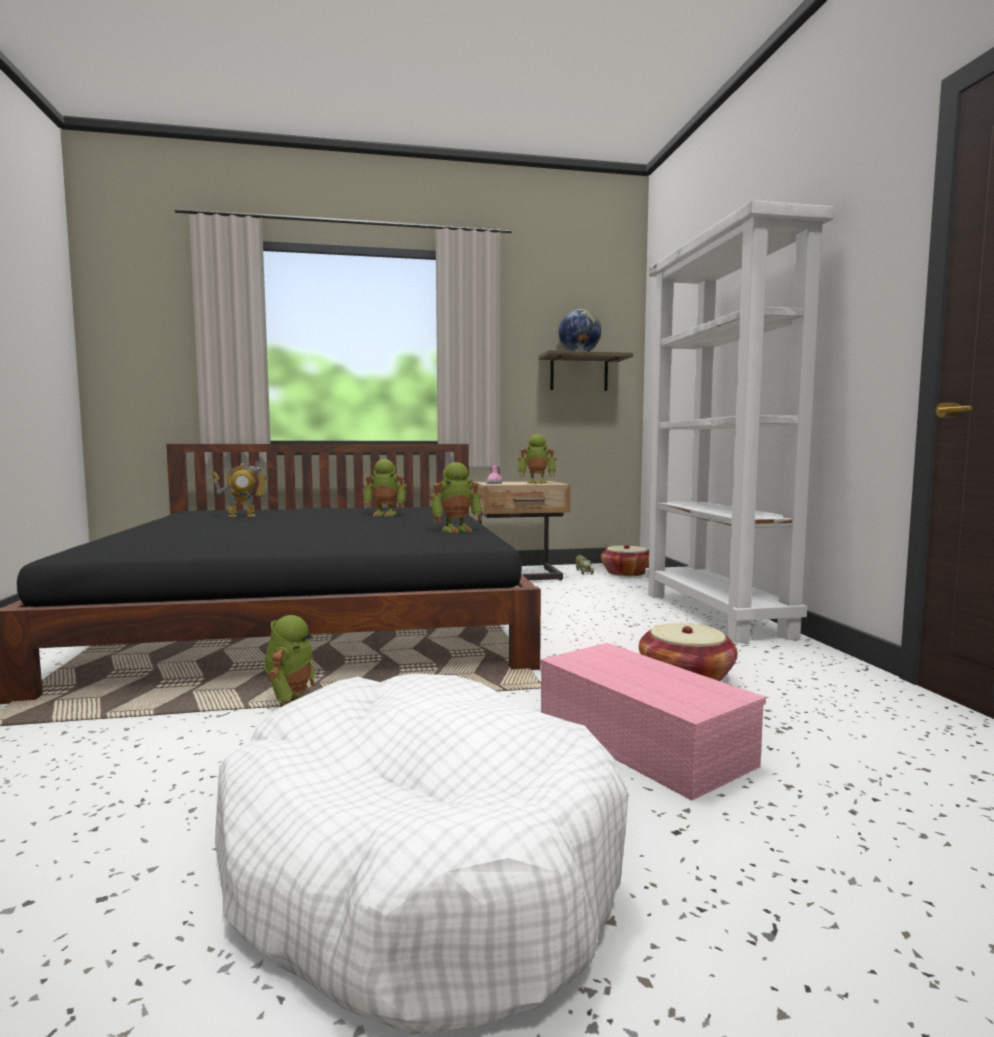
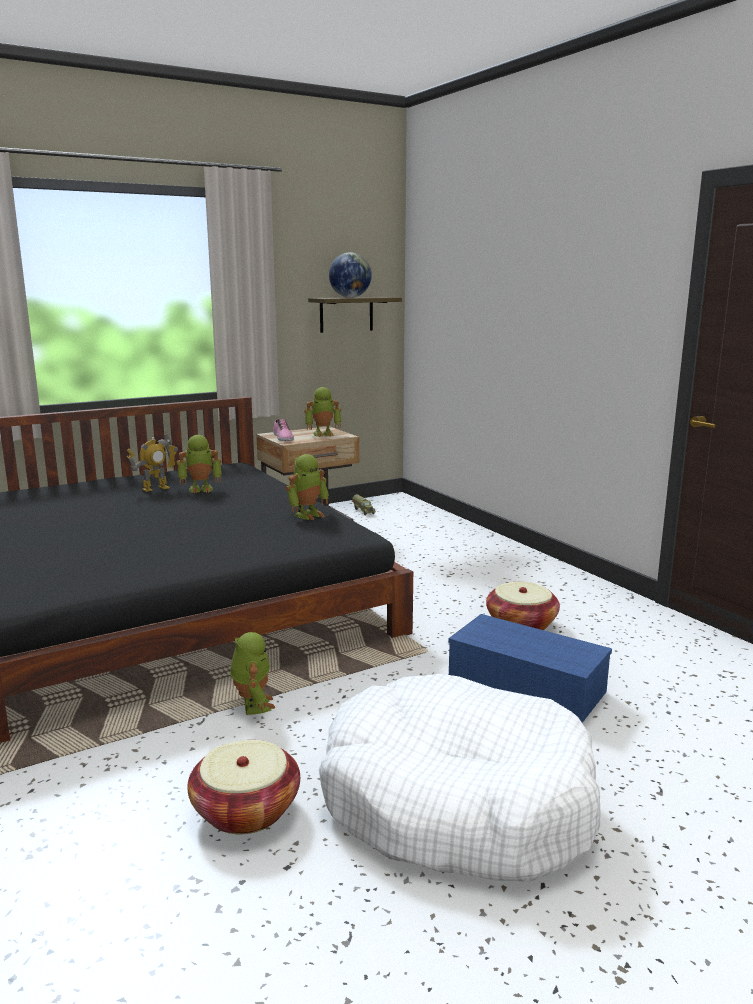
camera: 20 degrees left, 10 degrees up
(242, 516) = (52, 506): toy robot -> toy robot (155, 488)
(626, 573) = (402, 509): basket -> basket (246, 810)
(637, 740) = (523, 686): pink storage box -> blue storage box
(716, 614) = (505, 553): white bookcase -> none

